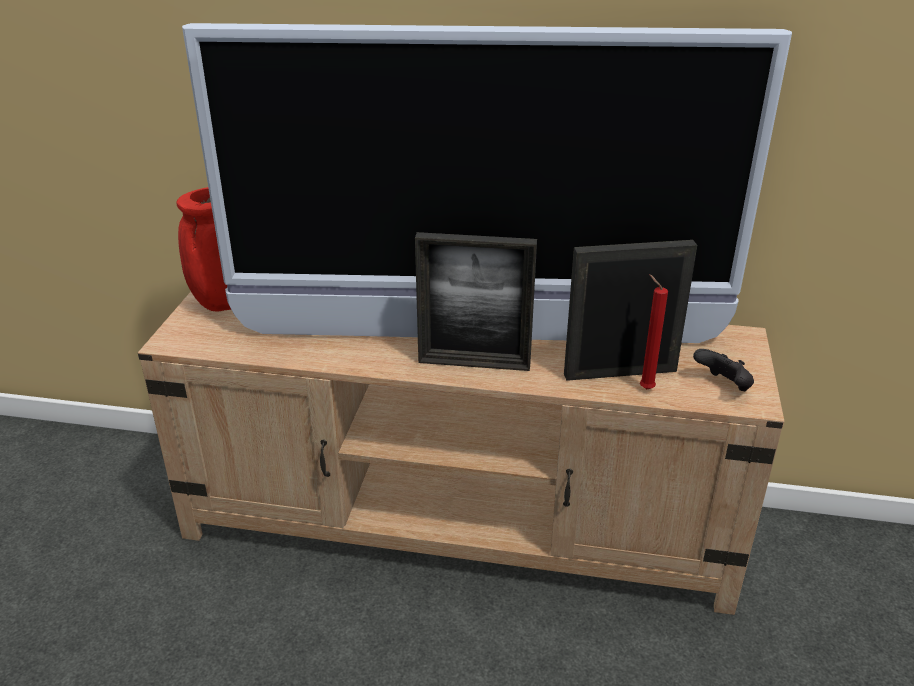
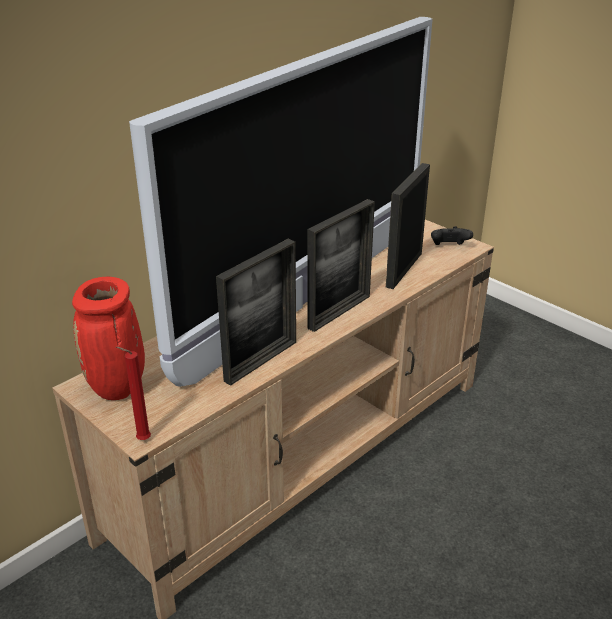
camera: 55 degrees left, 0 degrees up
(334, 353) = (261, 361): none -> picture frame
(644, 388) = (427, 269): red candle -> red candle (141, 440)

